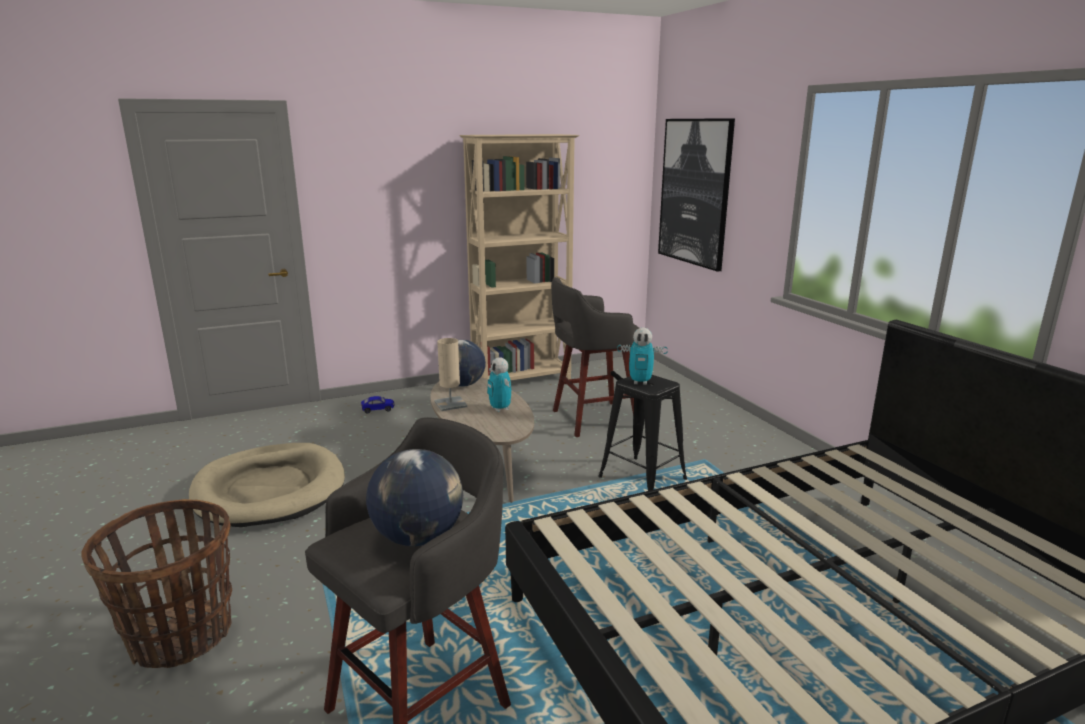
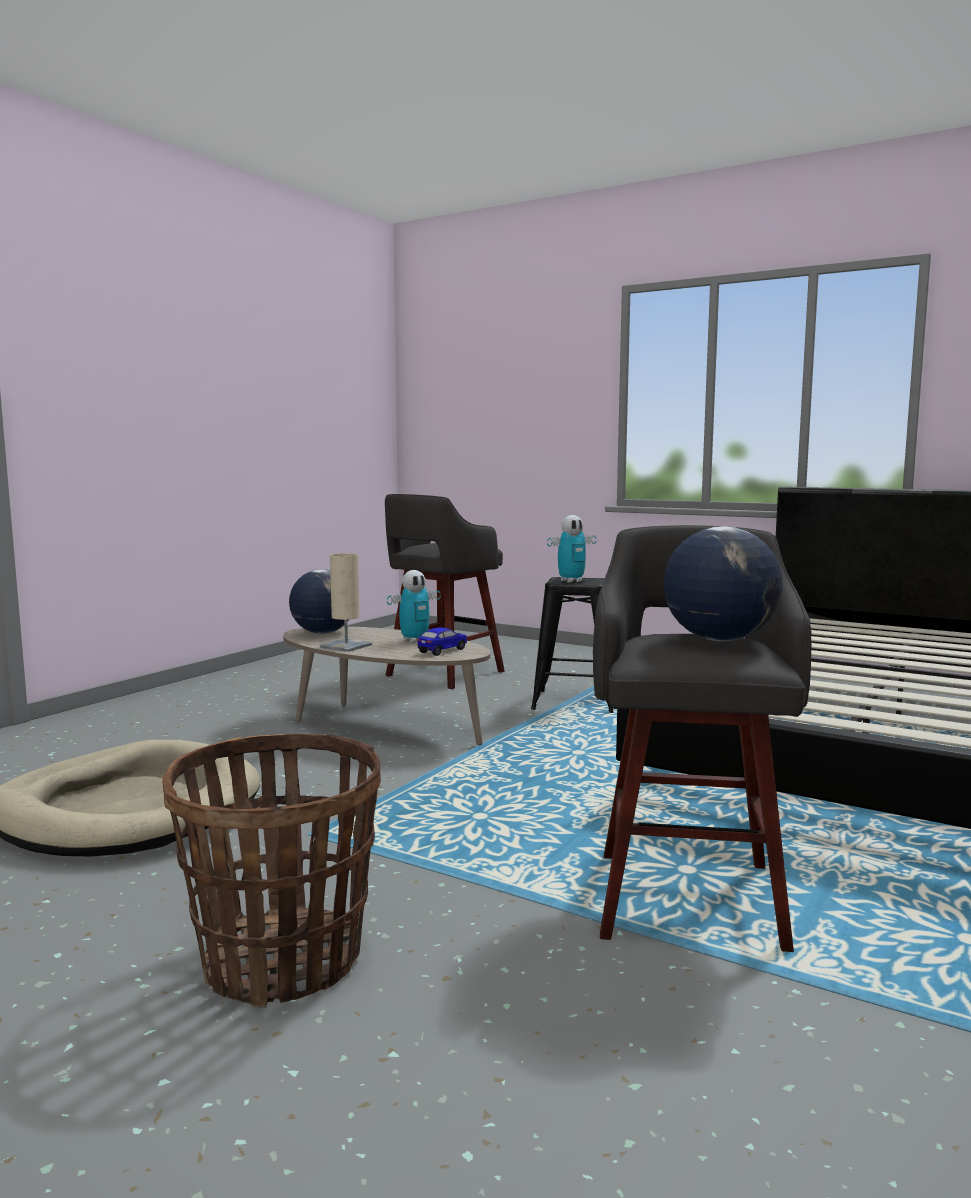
camera: 35 degrees left, 10 degrees down
(378, 410) = (146, 713): toy car -> toy car (442, 651)
(500, 409) = (414, 640): toy robot -> toy robot turned 60 degrees counterclockwise
(522, 379) = (298, 659): beige bookcase -> none
(694, 192) = (470, 413): picture -> none

